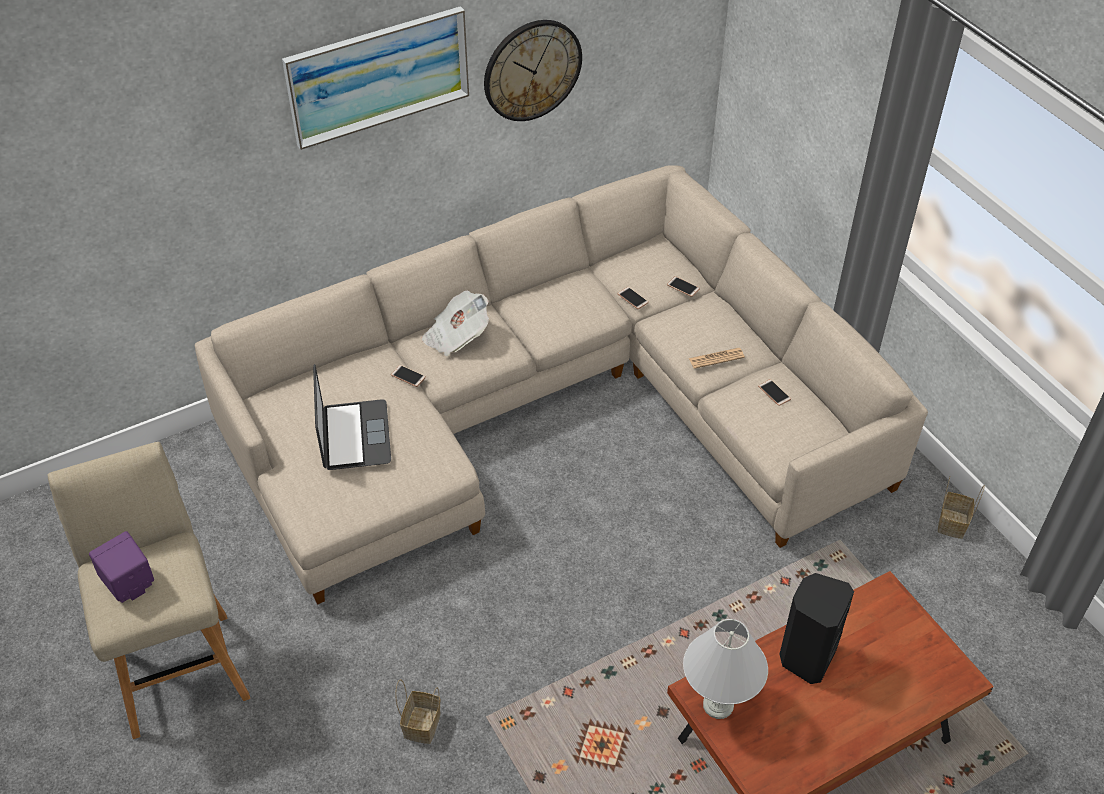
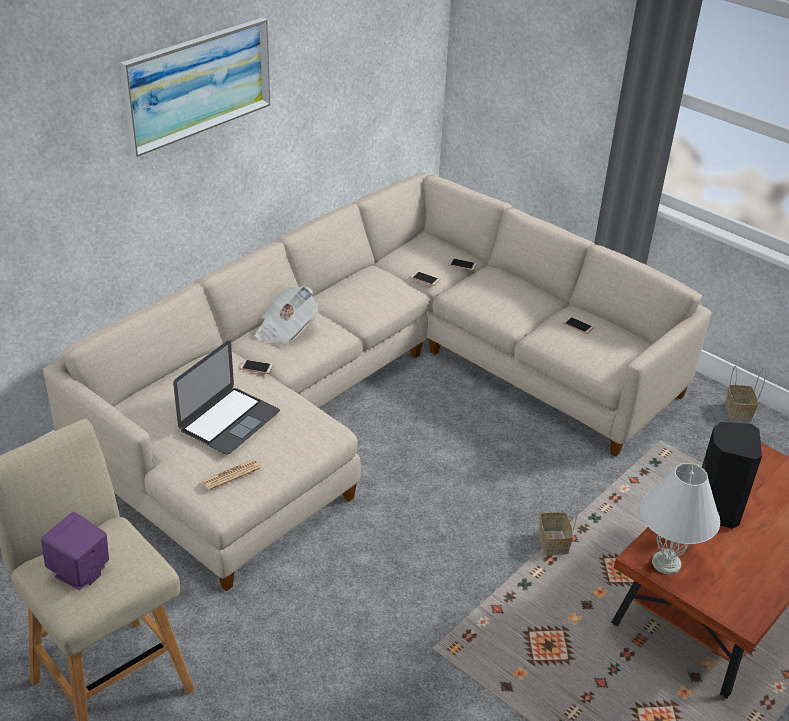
camera: 20 degrees left, 10 degrees down
(355, 435) = (229, 420): laptop -> laptop turned 60 degrees clockwise
(421, 723) = (375, 669): basket -> basket (552, 542)
(532, 70) = (314, 83): wall clock -> none
(716, 358) = (518, 309): newspaper -> newspaper (231, 475)

